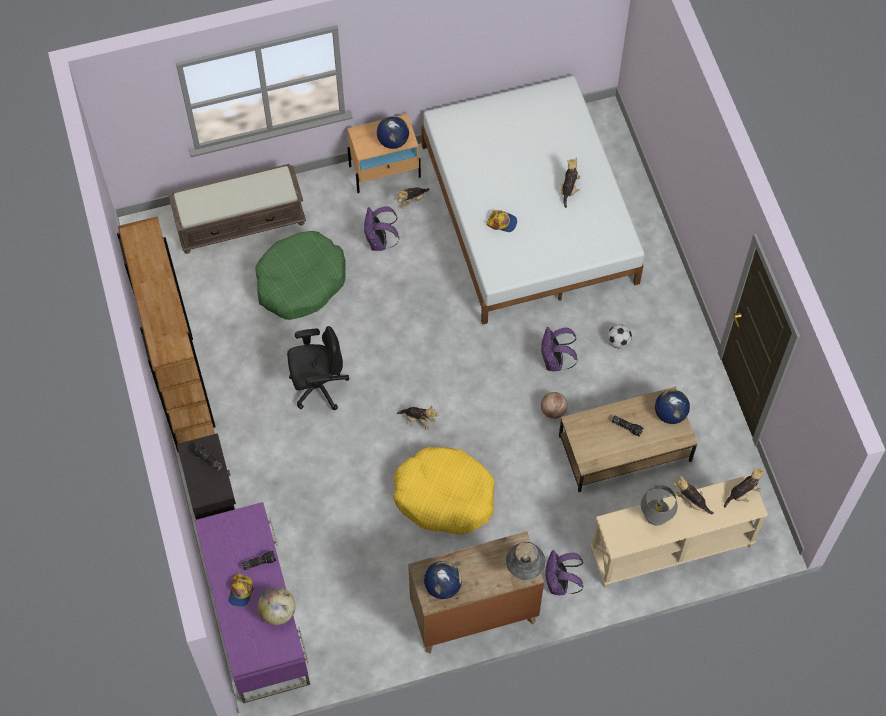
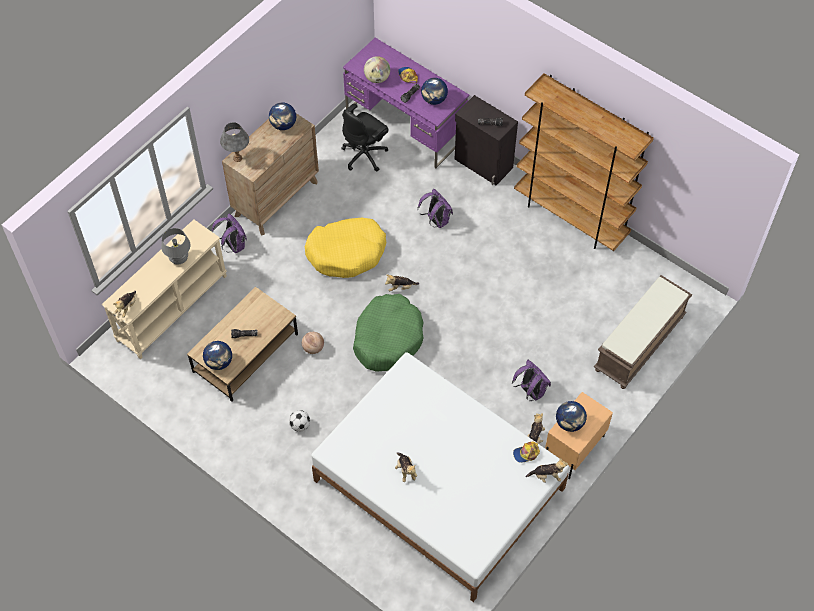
camera: 145 degrees right, 5 degrees down
(238, 538) = (434, 100): none -> globe
(300, 281) = (559, 328): green dog bed -> green dog bed (388, 338)
(318, 386) = (485, 269): black office chair -> black office chair (365, 155)
(502, 222) = (436, 411): cap -> cap (526, 453)
(555, 361) = (336, 383): purple backpack -> purple backpack (436, 220)
(691, 501) = (160, 282): plush toy -> plush toy (547, 476)

